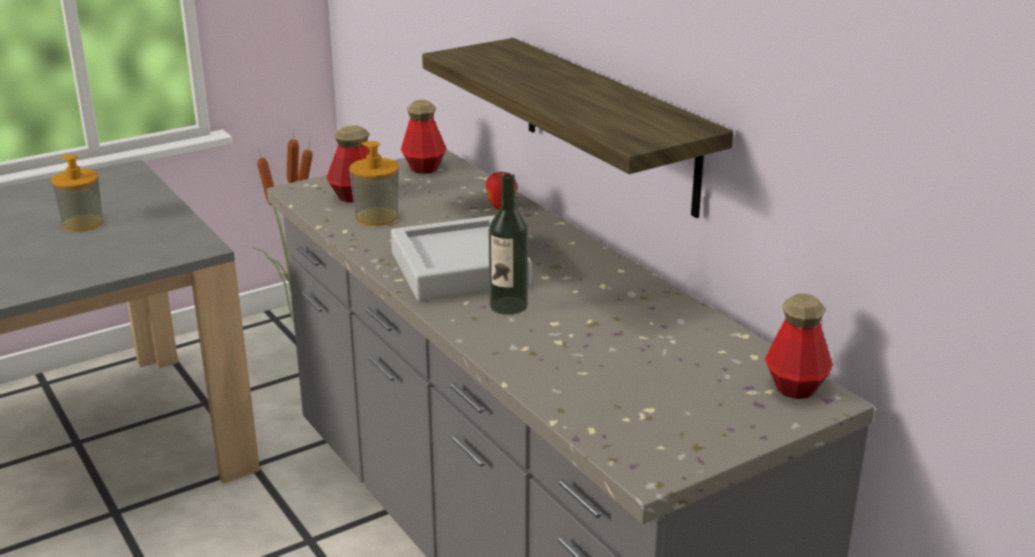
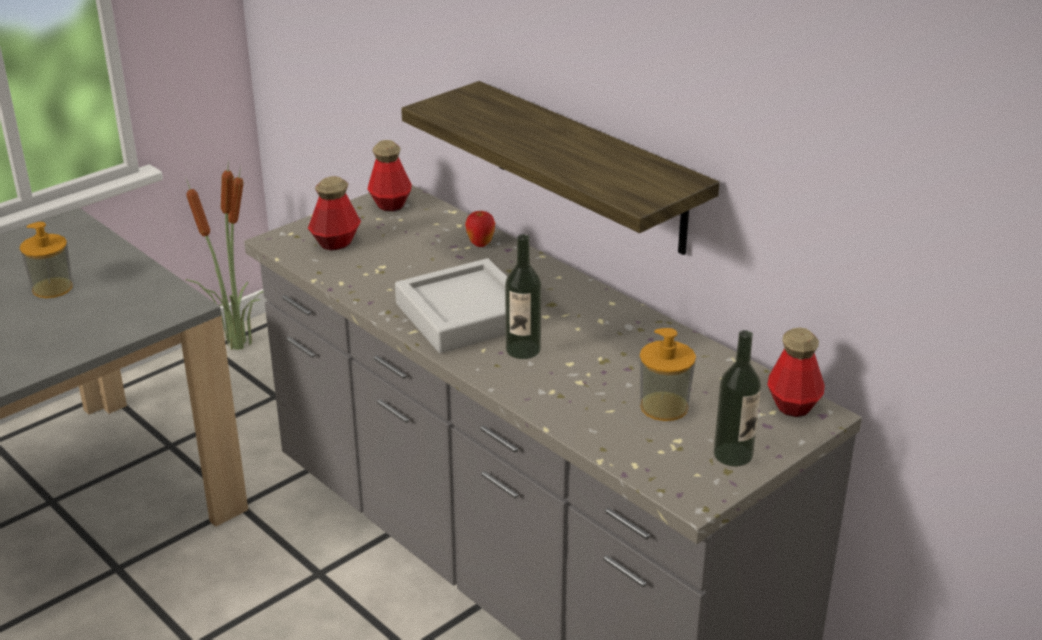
camera: 10 degrees left, 5 degrees up
(377, 217) = (366, 265): soap dispenser -> soap dispenser (664, 406)
(709, 430) = (733, 454): none -> bottle

